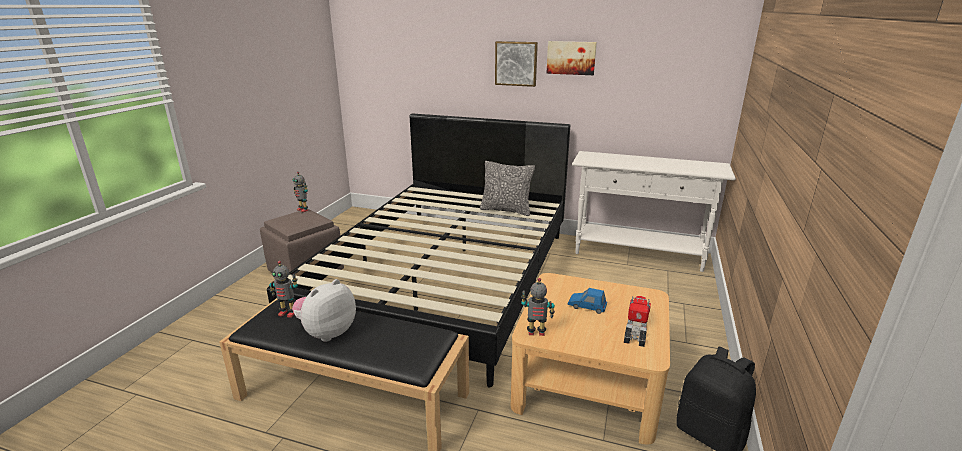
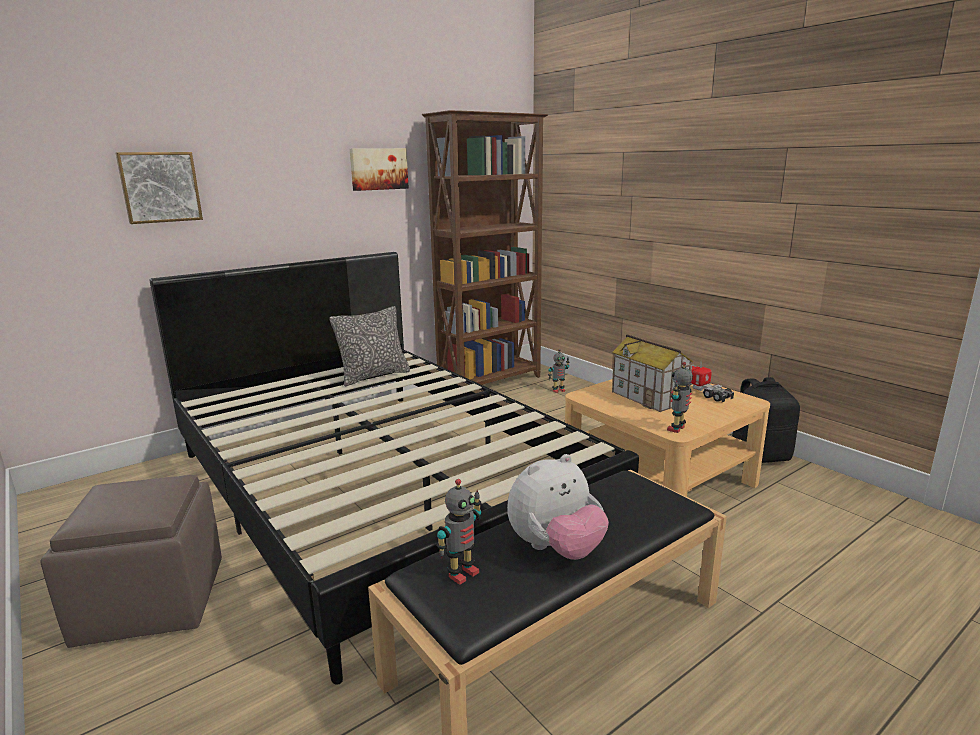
camera: 55 degrees left, 5 degrees down
(303, 210) = (102, 486): toy robot -> toy robot (558, 390)
(327, 332) = (556, 549): plush toy -> plush toy turned 105 degrees counterclockwise
(516, 63) = (311, 181): picture -> picture (160, 187)
(587, 306) = (649, 397): blue toy car -> toy house
(638, 254) = (491, 382): white console table -> brown bookcase

